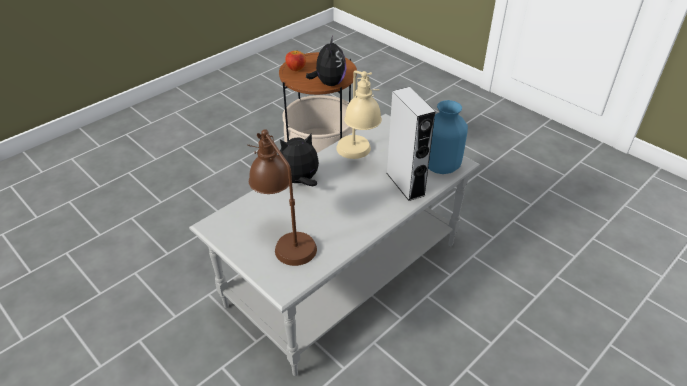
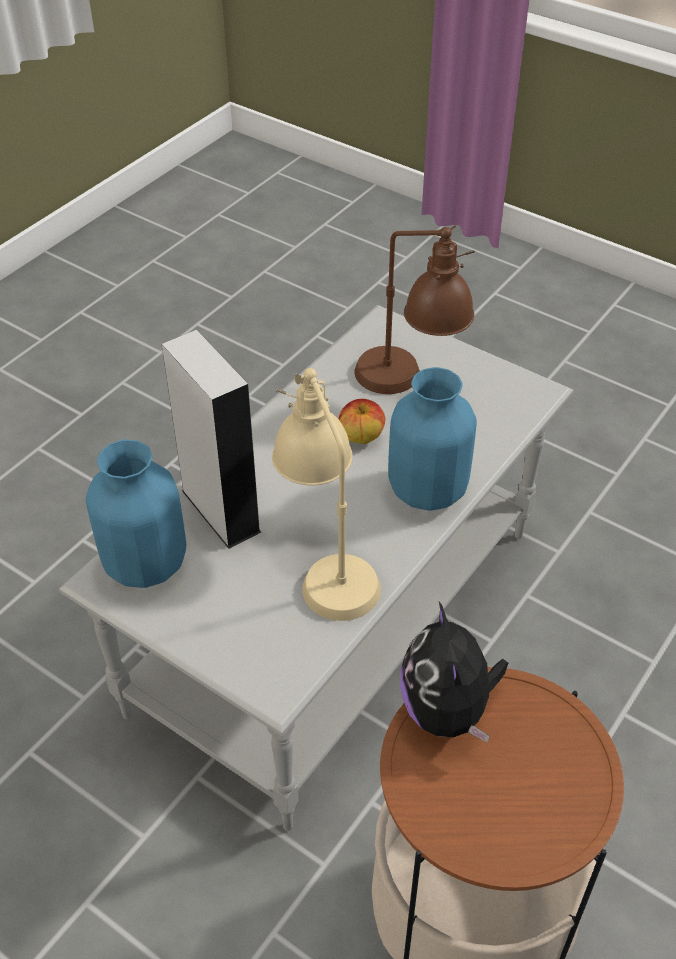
camera: 170 degrees right, 5 degrees up
(296, 69) = (569, 765): apple -> apple (361, 437)
(299, 181) = (428, 489): plush toy -> blue vase

